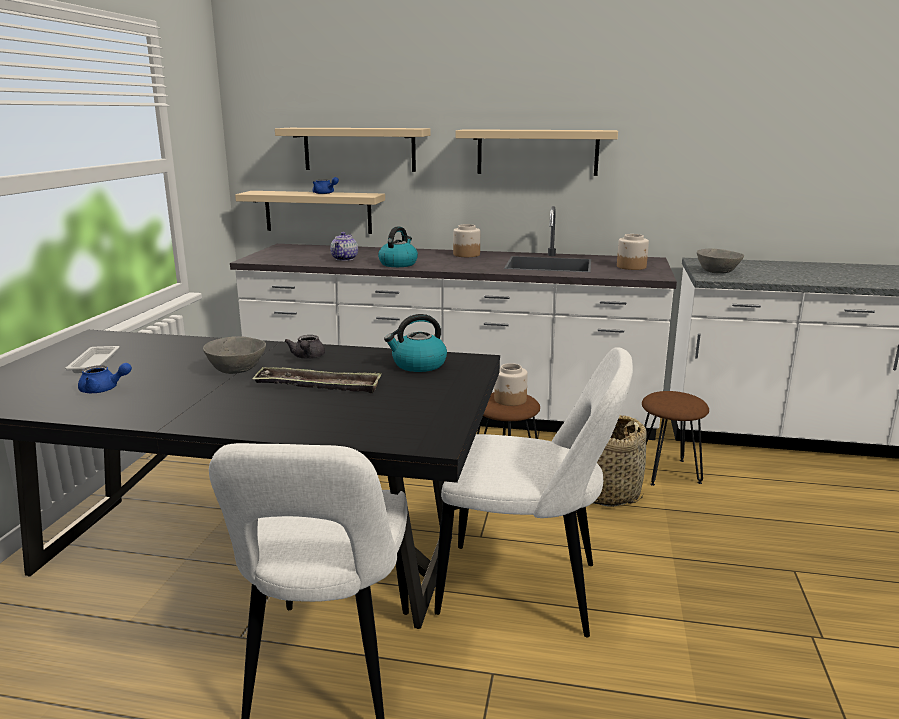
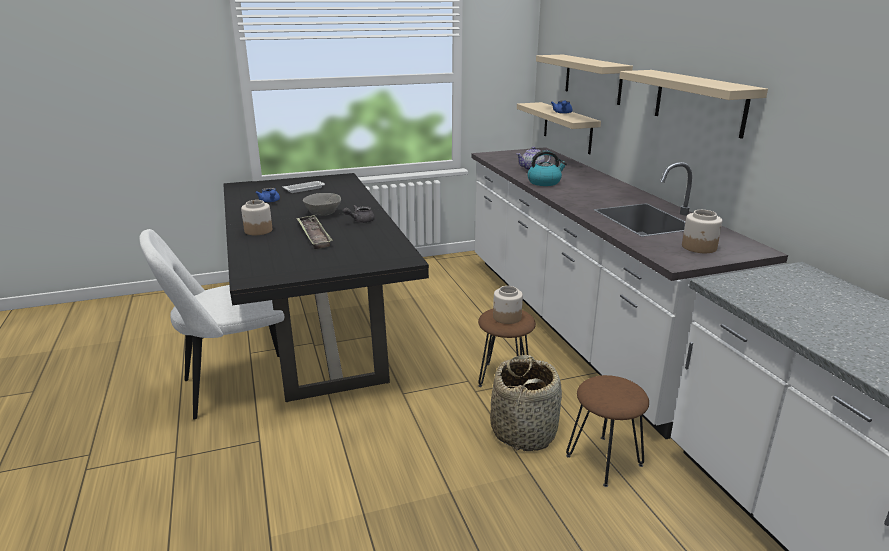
camera: 60 degrees right, 5 degrees up
(418, 365) = (377, 248): kettle -> none
(466, 255) = (618, 191): jar -> jar (258, 230)
(527, 590) = (352, 430): white chair -> none
(717, 272) = (755, 285): grey bowl -> none

